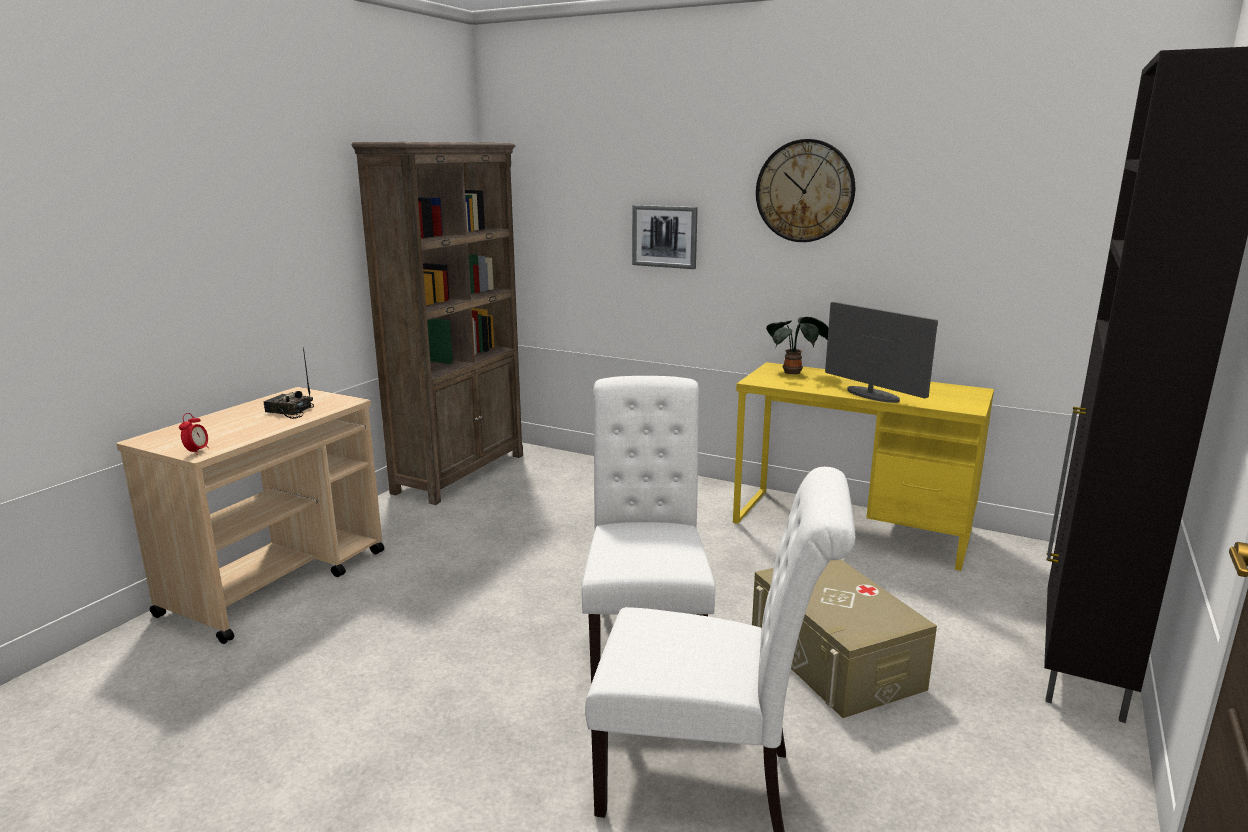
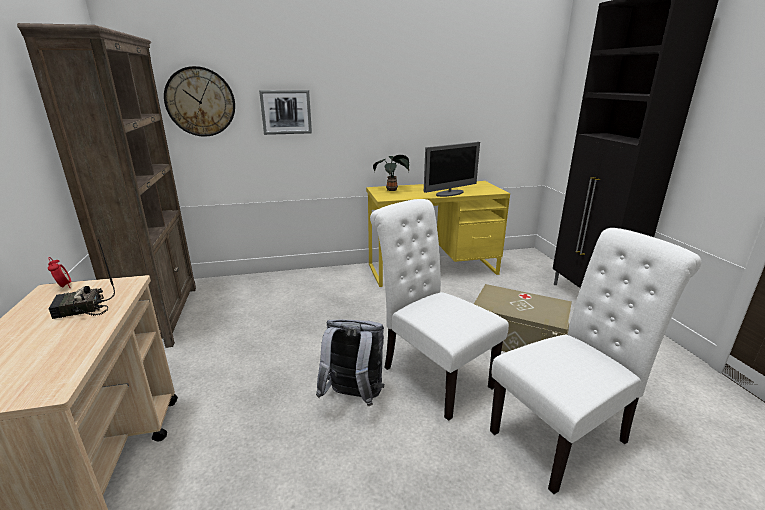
camera: 40 degrees left, 5 degrees up
(197, 451) = (42, 389): alarm clock -> alarm clock (64, 287)
(528, 621) = (353, 397): none -> grey backpack
(805, 191) = (380, 77): wall clock -> wall clock (200, 102)
(872, 395) = (450, 193): monitor -> monitor turned 135 degrees clockwise

